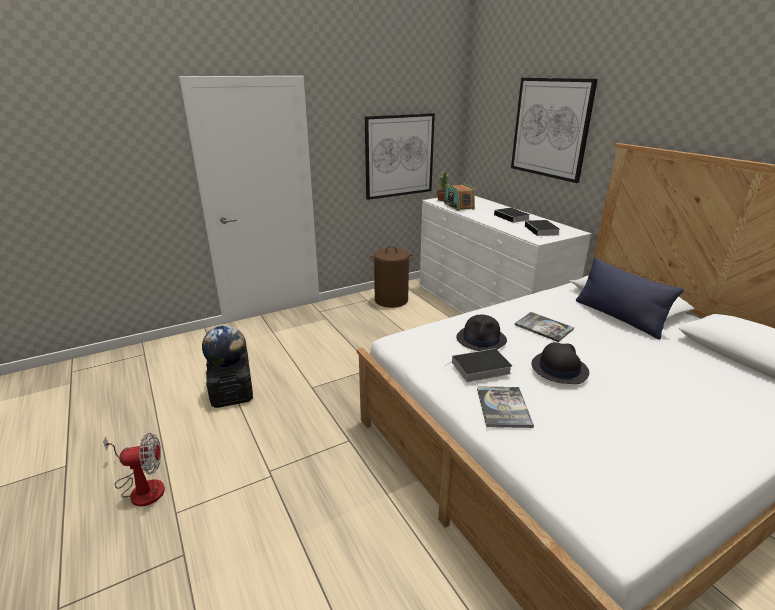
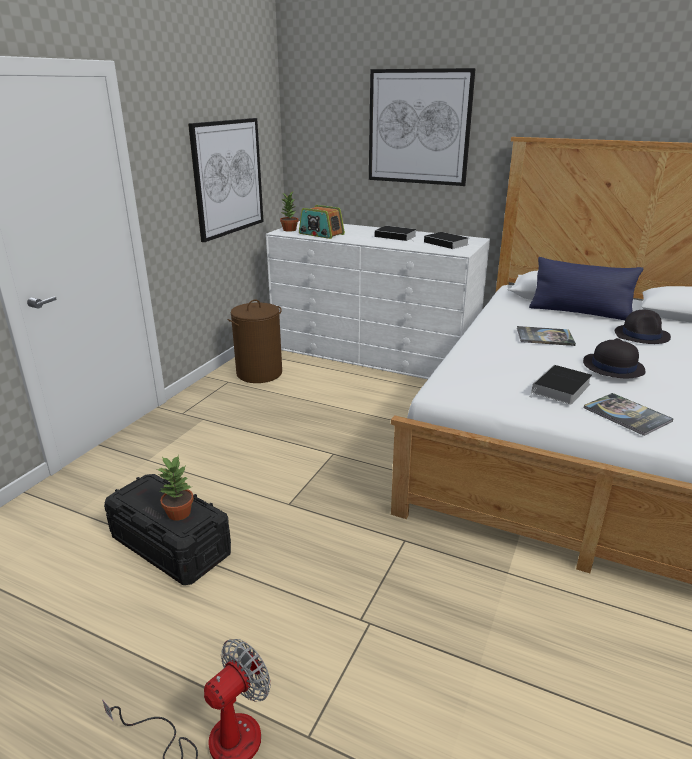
camera: 35 degrees left, 0 degrees up
(227, 363) = (179, 512): globe -> potted plant
(481, 339) = (519, 363): black hat -> black hat (642, 335)

